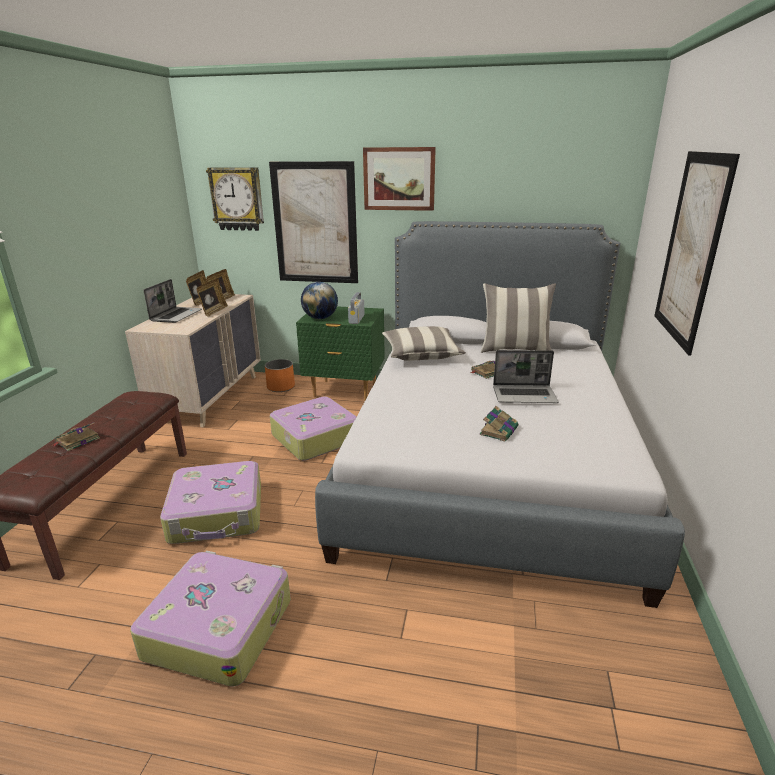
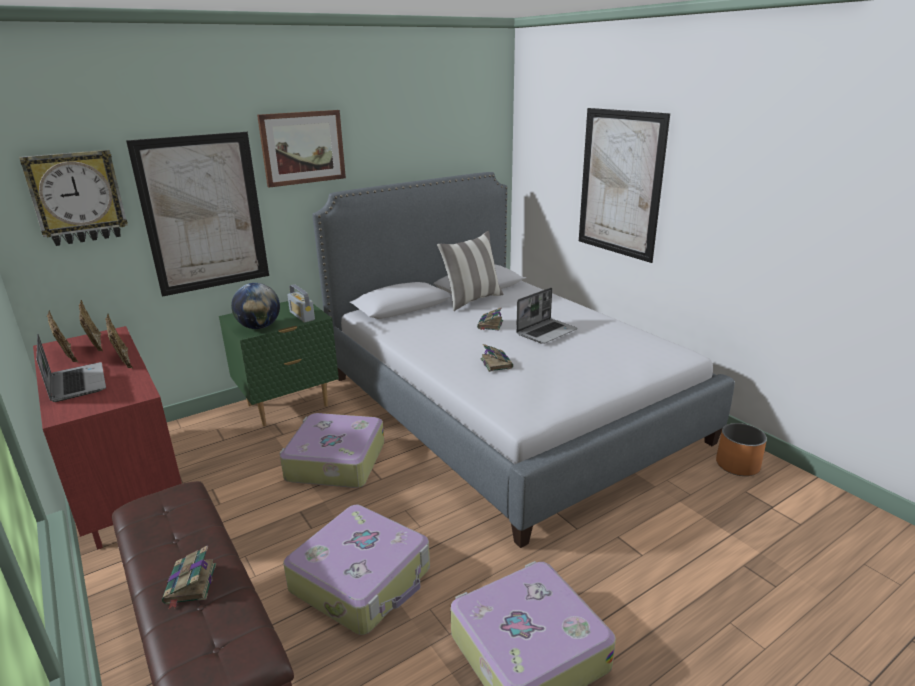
camera: 45 degrees left, 0 degrees up
(210, 397) = (125, 485): beige dresser -> red dresser
(280, 387) = (204, 433): orange planter -> orange planter (737, 465)
(421, 354) = (410, 330): pillow -> none
(499, 430) = (579, 363): book -> book (496, 363)

